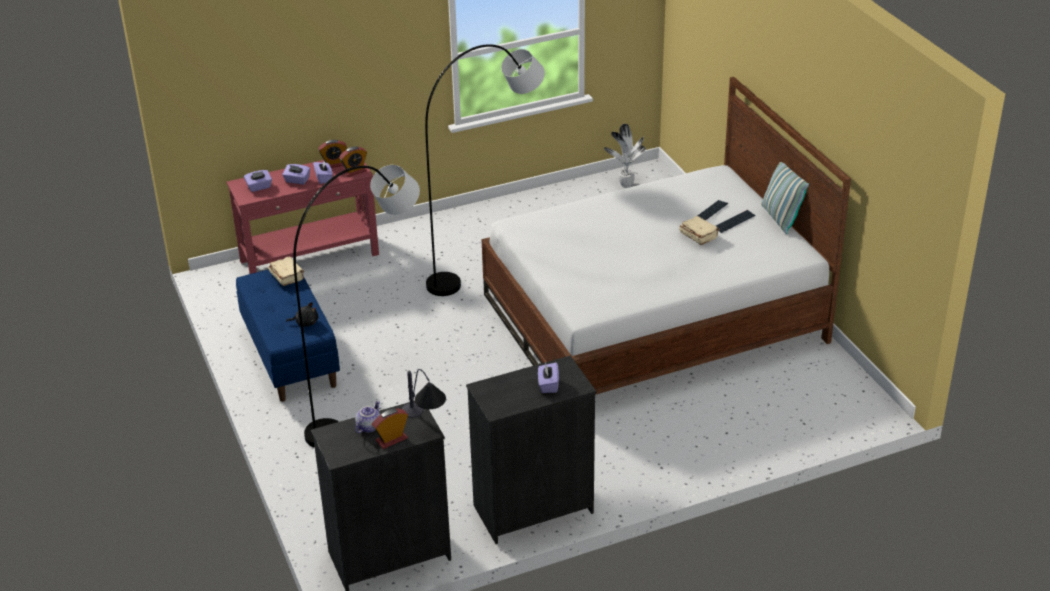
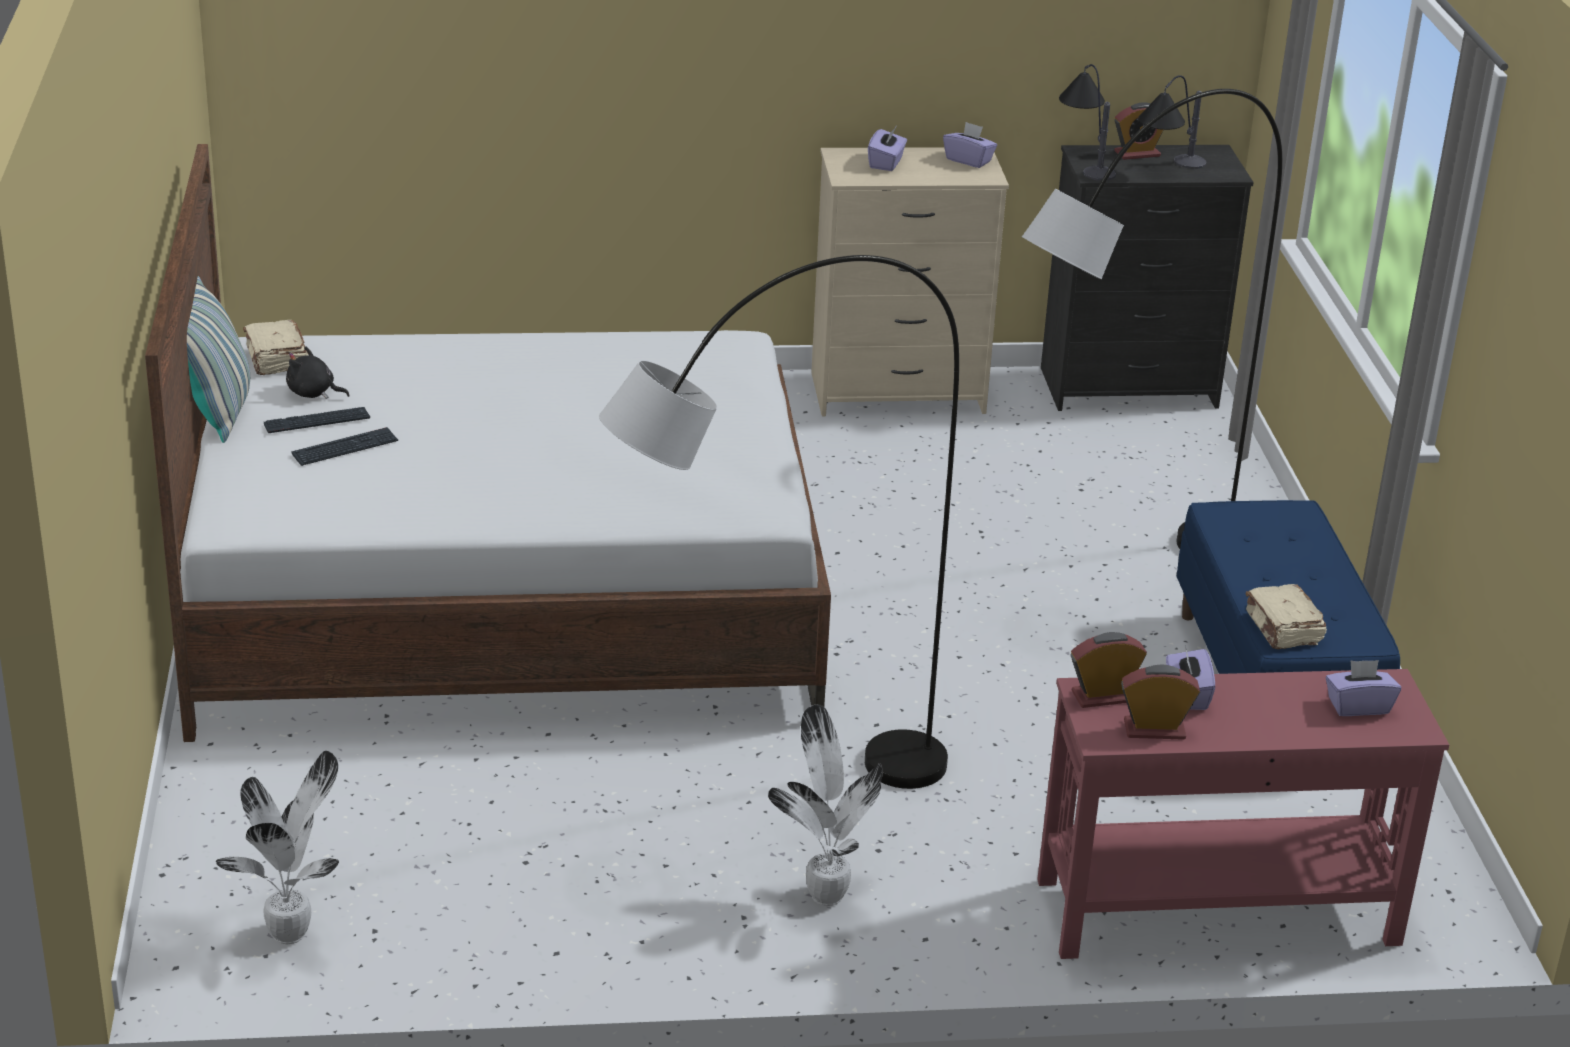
camera: 165 degrees left, 5 degrees down
(297, 180) = (1258, 703): purple tissue box -> purple tissue box (968, 160)
(305, 323) = (1245, 534): black plush toy -> black plush toy (313, 393)
(368, 426) = (1168, 170): teapot -> table lamp
(454, 234) = (825, 894): none -> potted plant
(533, 508) = (897, 394): black dresser -> beige dresser
(698, 236) = (415, 412): beige book -> beige book (276, 359)

